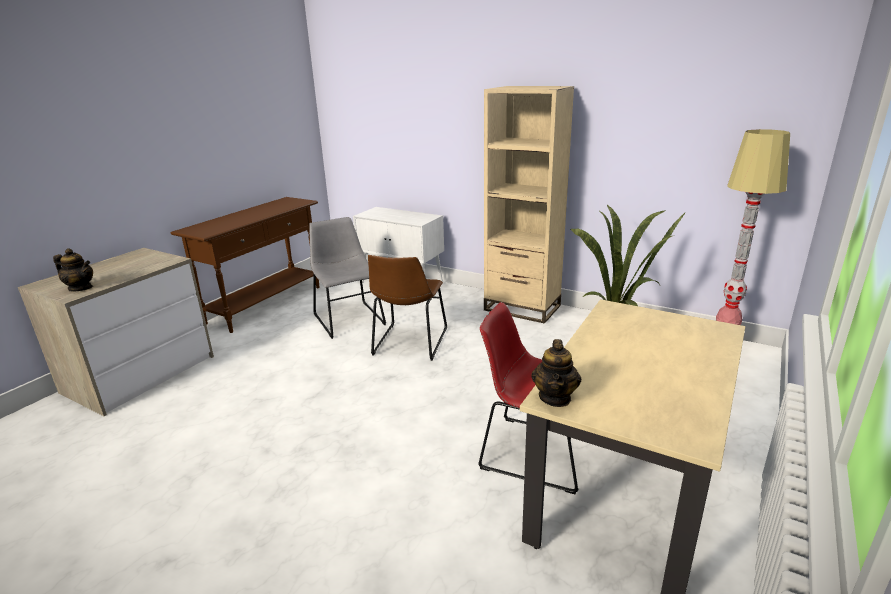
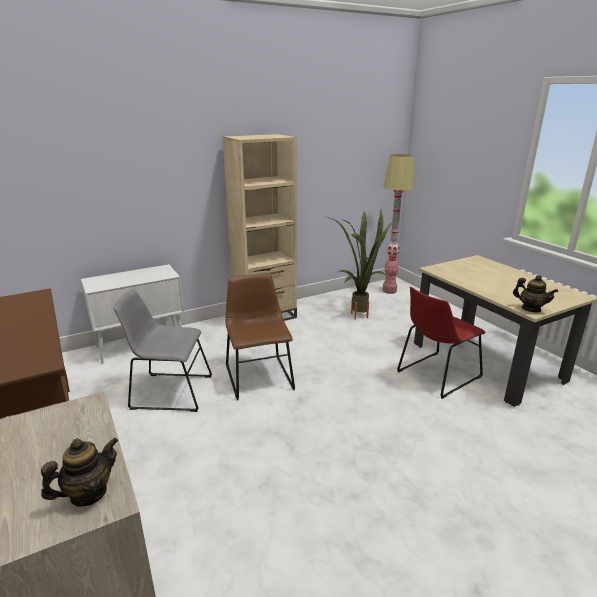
camera: 60 degrees left, 0 degrees up
(409, 343) = (258, 375): brown chair -> brown chair turned 150 degrees counterclockwise

